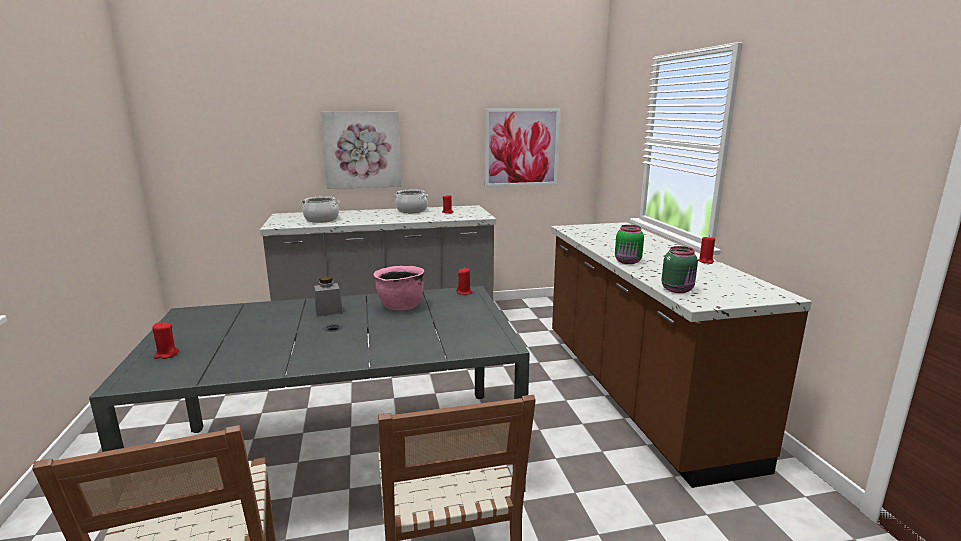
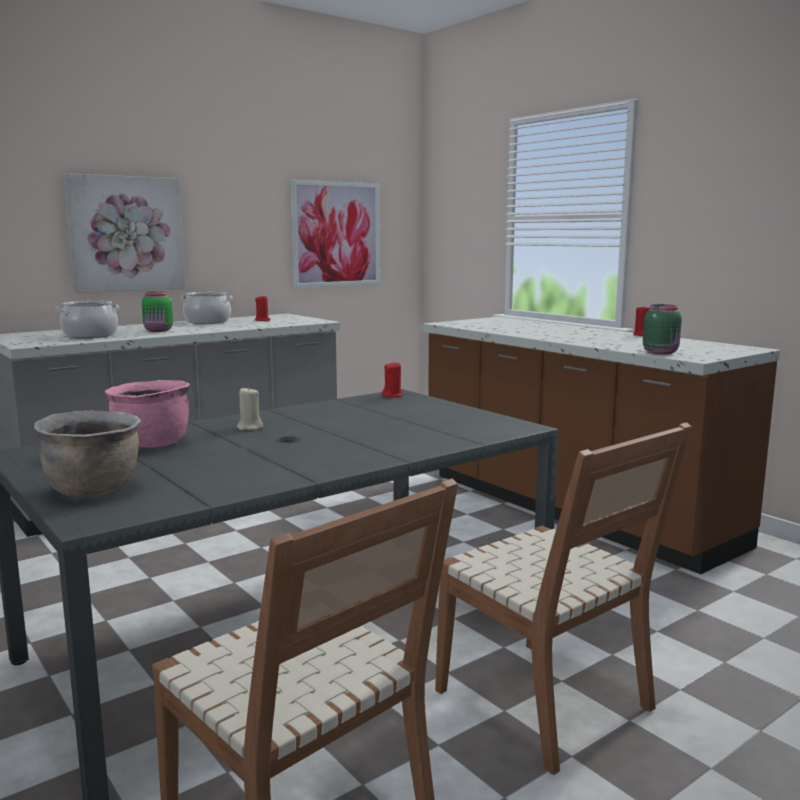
camera: 25 degrees left, 5 degrees down
(166, 354) = (94, 490): red candle -> brown cooking pot
(328, 311) = (250, 427): grey jar -> beige candle
(400, 306) = (338, 414): pink cooking pot -> pink cooking pot (151, 444)
(628, 262) = (571, 340): green jar -> green jar (159, 331)

